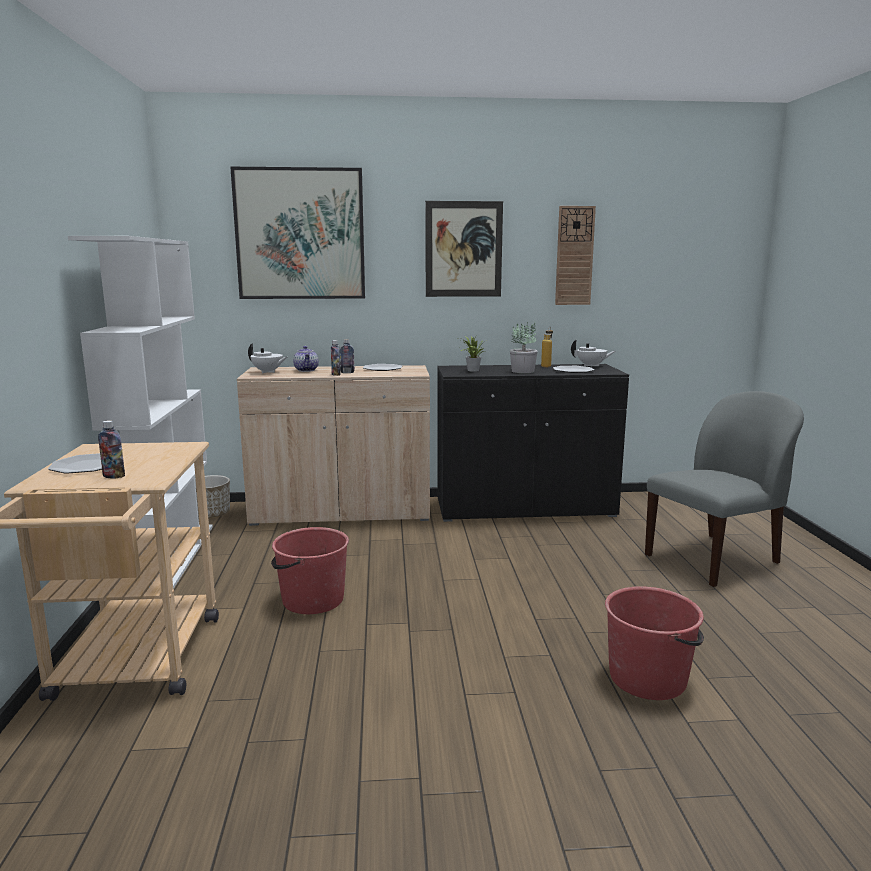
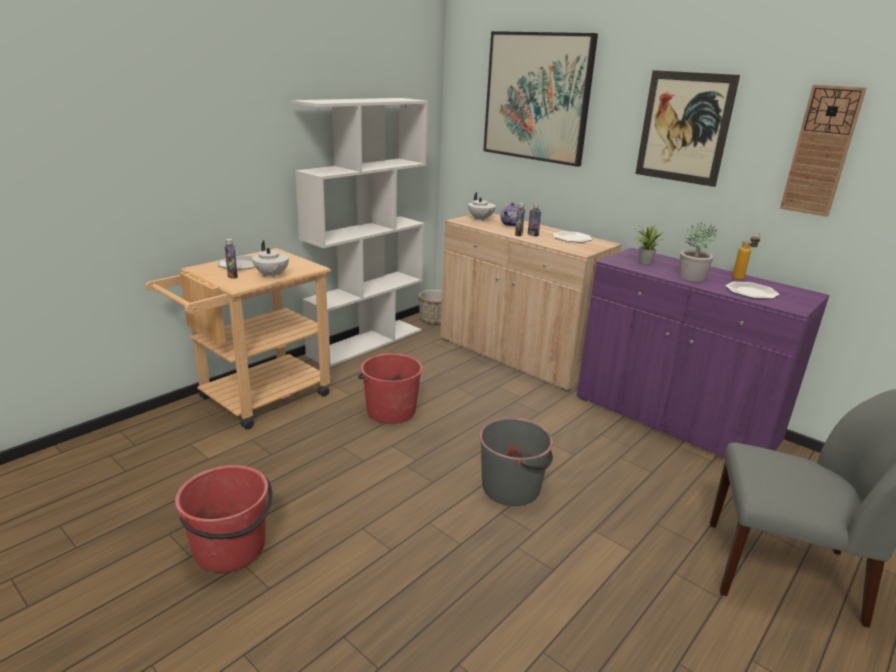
camera: 45 degrees right, 10 degrees up
(511, 600) = (512, 487): none -> grey bucket
(524, 508) = (674, 420): black cabinet -> purple cabinet
(591, 366) = (797, 292): white teapot -> white teapot (271, 275)
(648, 678) = (495, 614): red bucket -> red bucket (231, 548)

